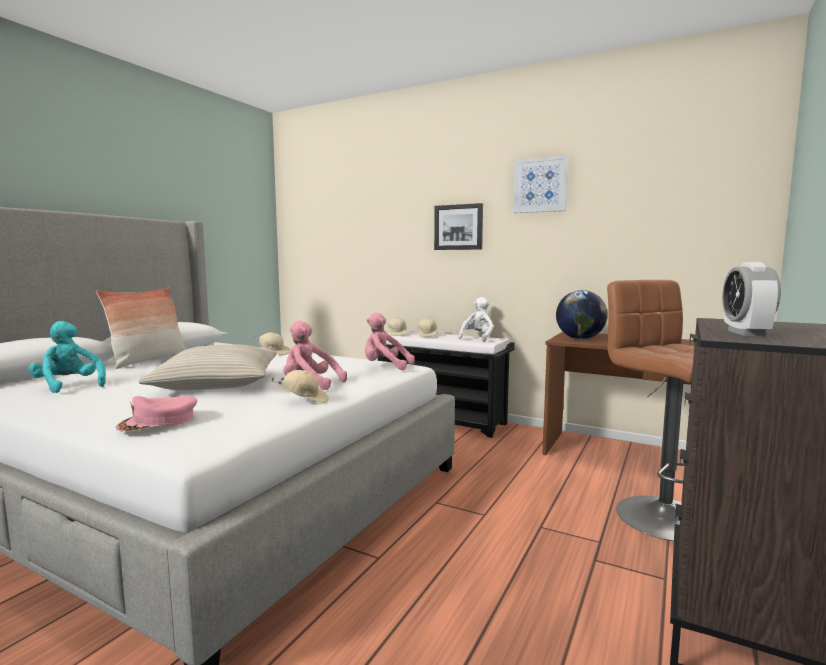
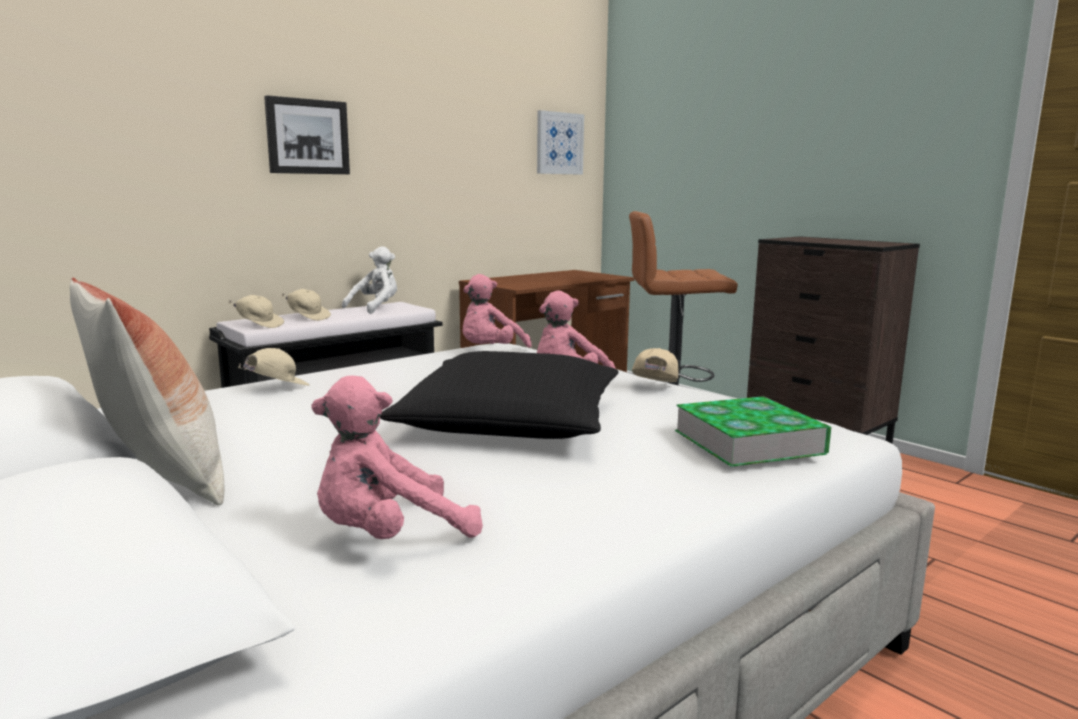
camera: 70 degrees left, 5 degrees up
(69, 386) = (389, 536): turquoise plush toy -> pink plush toy
(158, 421) = (748, 442): pink cap -> book
(216, 383) = (511, 421): beige pillow -> black pillow
(477, 338) = (376, 308): white plush toy -> white plush toy turned 75 degrees clockwise
(540, 185) = (417, 88): picture -> picture (559, 143)
(579, 338) = (517, 283): globe -> none
(746, 333) = (851, 243): alarm clock -> none

